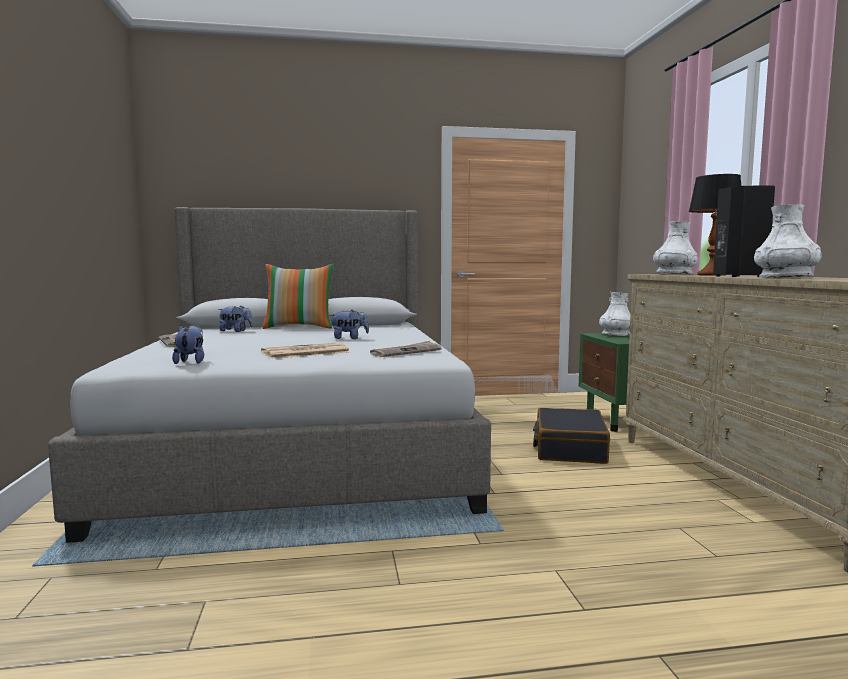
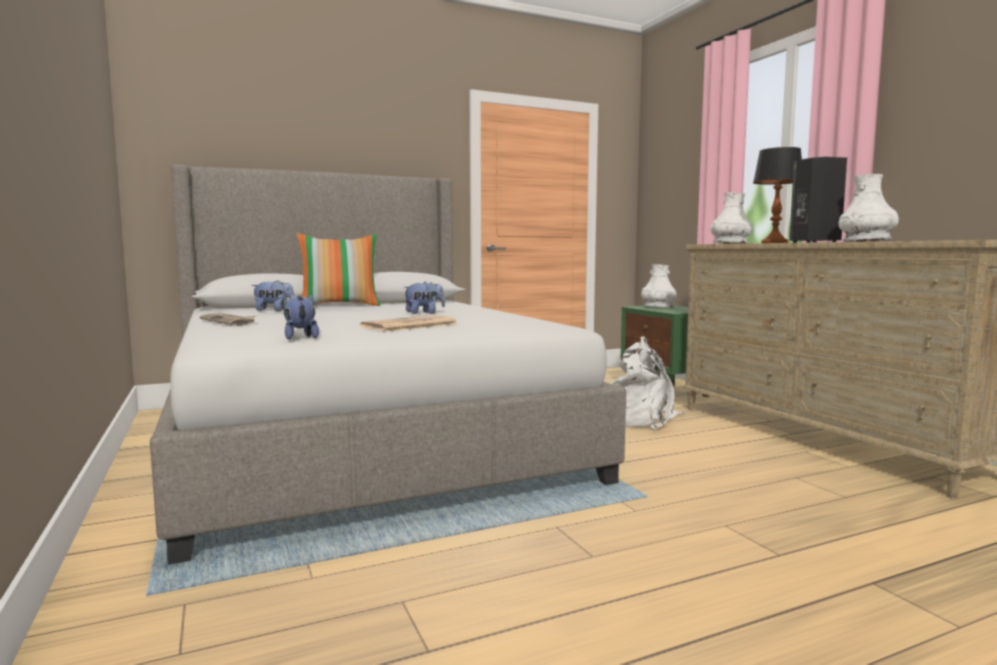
camera: 15 degrees left, 0 degrees up
(406, 352) = (517, 322): newspaper -> none
(569, 448) = (641, 419): black suitcase -> white backpack

